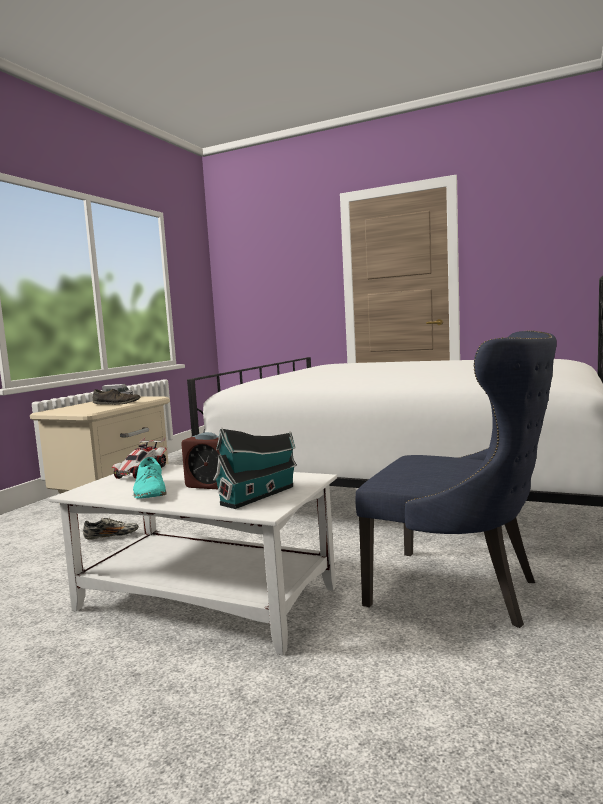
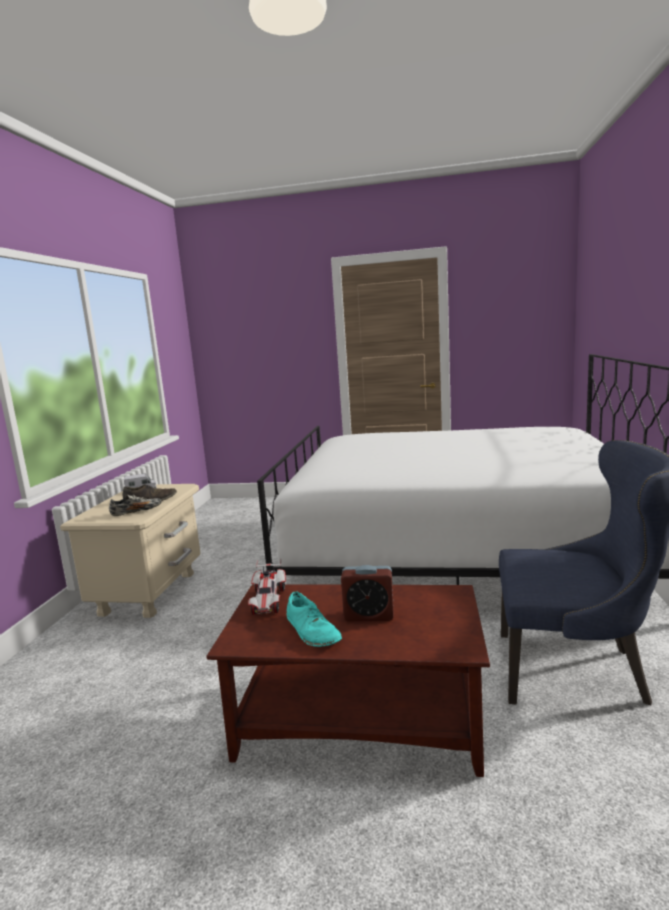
camera: 15 degrees left, 5 degrees up
(111, 537) = (195, 654): shoe -> shoe (136, 512)
(208, 599) = (360, 720): white coffee table -> brown coffee table
(260, 494) = (433, 624): toy house -> none

